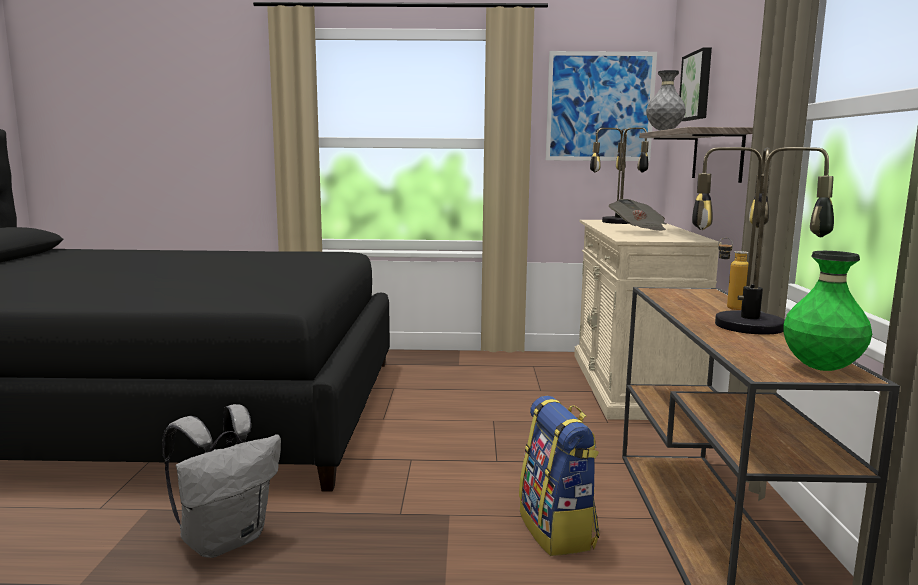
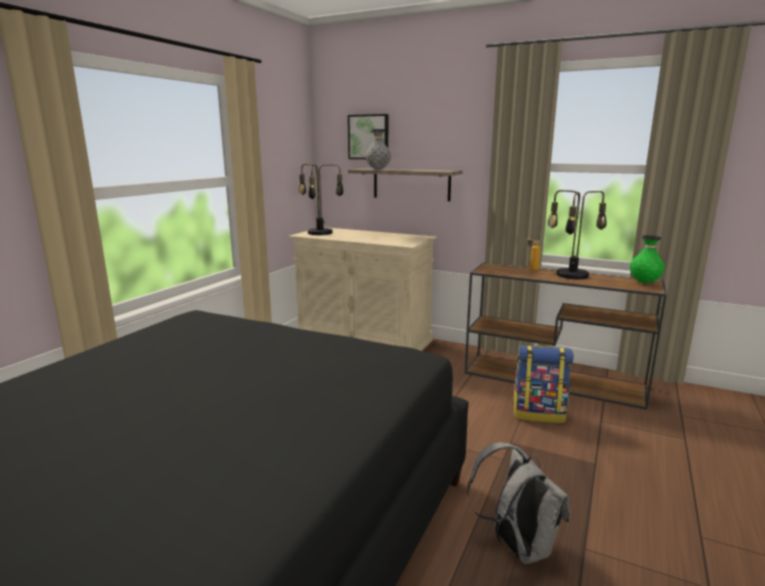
camera: 65 degrees left, 5 degrees up
(600, 107) = (283, 146): picture -> none
(639, 232) = (377, 238): newspaper -> none

